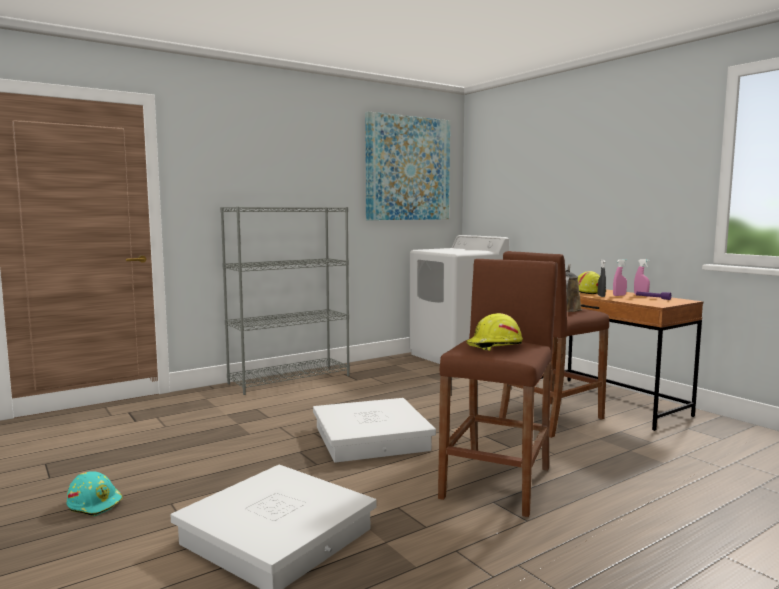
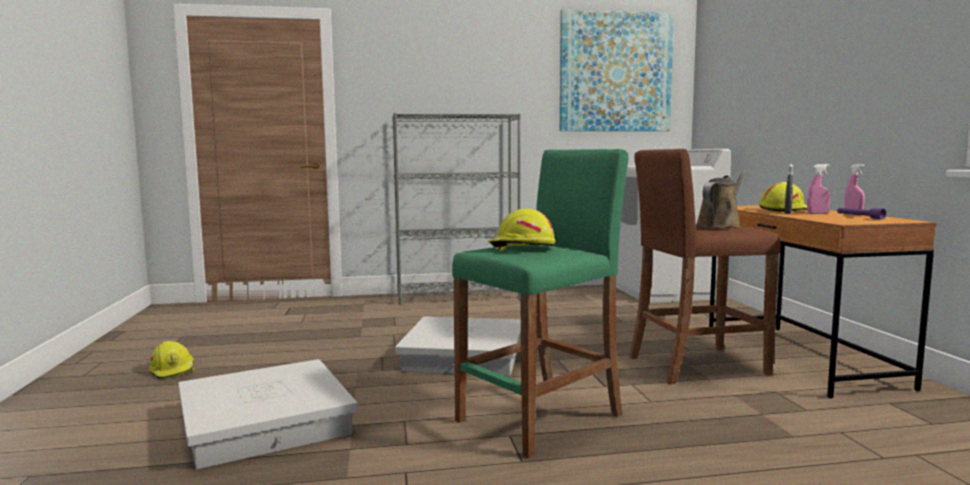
camera: 25 degrees right, 0 degrees up
(95, 503) = (173, 370): turquoise hard hat -> yellow hard hat
(497, 482) = (540, 418): brown stool -> green stool

